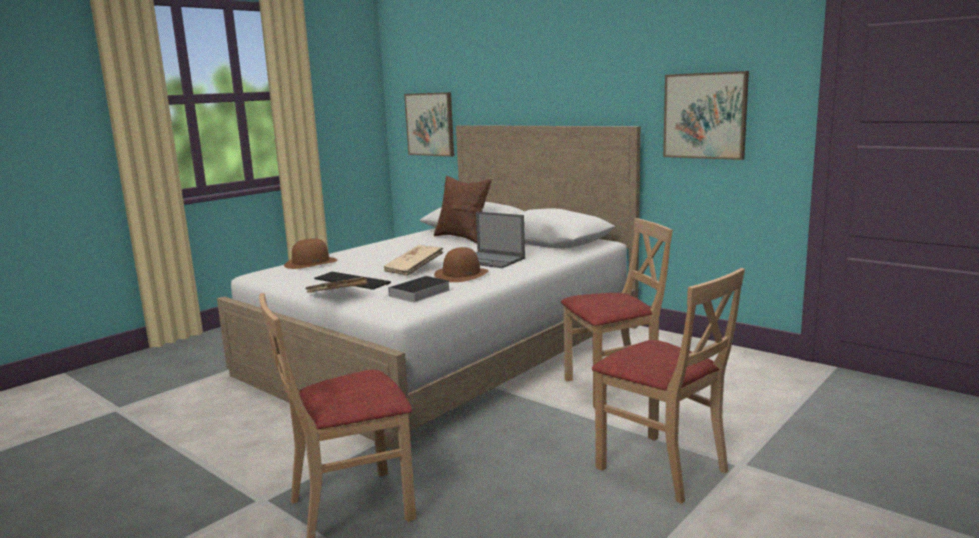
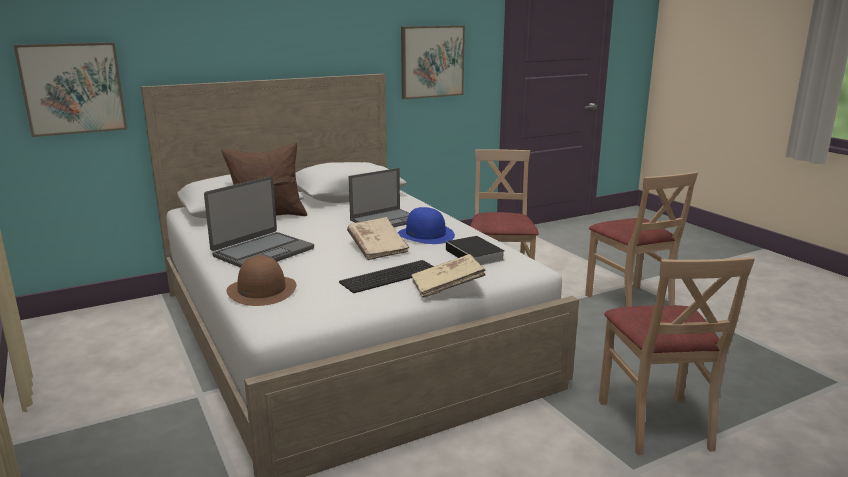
camera: 70 degrees left, 5 degrees up
(383, 250) = (262, 252): none -> laptop
(461, 274) = (426, 235): brown hat -> blue hat
(662, 468) = (630, 303): beige chair -> beige chair turned 90 degrees clockwise

